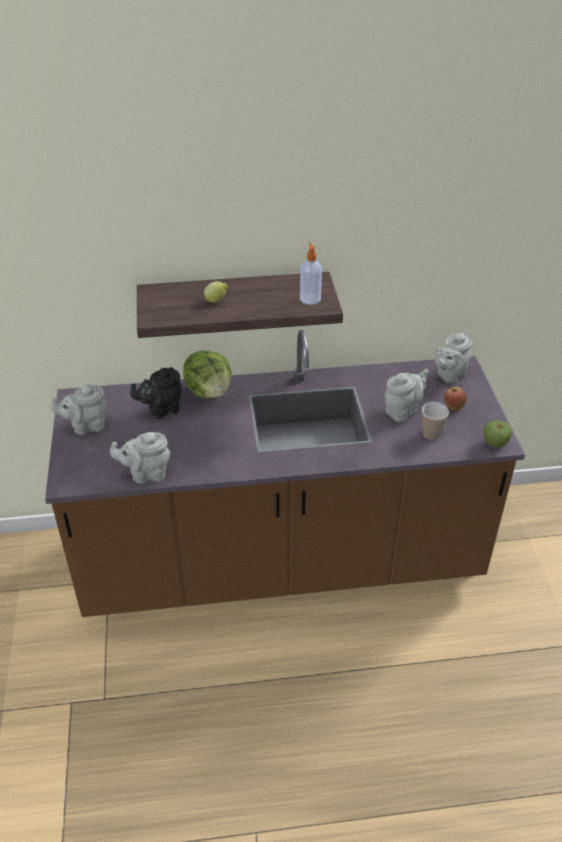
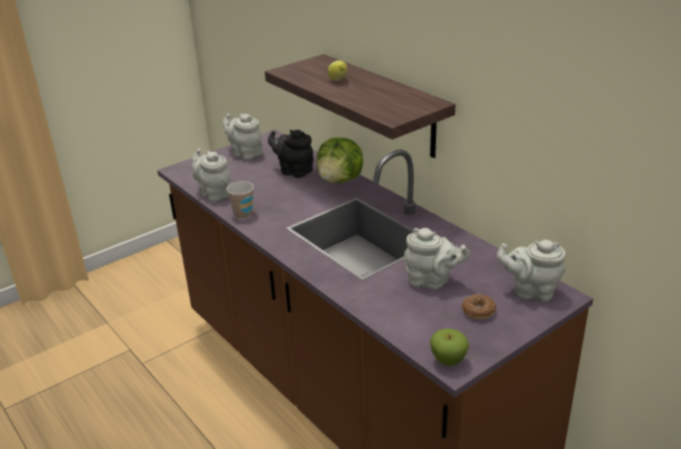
camera: 60 degrees right, 10 degrees down
(310, 298) = (395, 109): soap dispenser -> none
(431, 433) = (415, 311): cup -> cup (243, 214)
(453, 406) = (478, 311): apple -> donut

